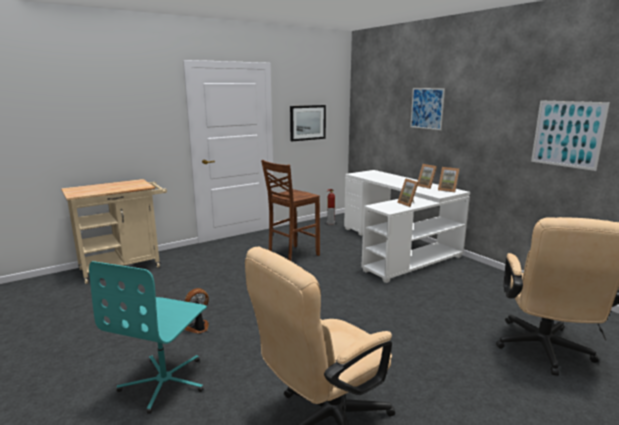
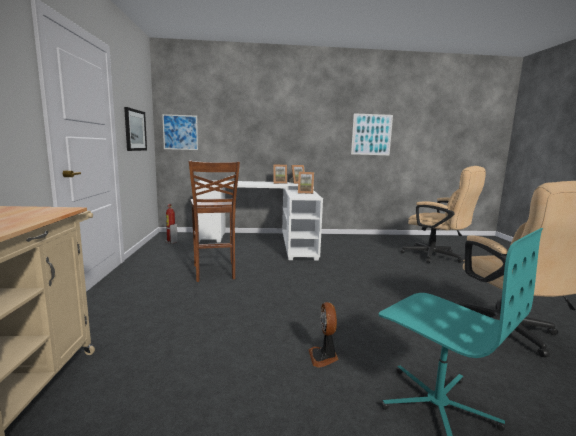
camera: 60 degrees left, 5 degrees down
(427, 108) = (259, 119): picture -> picture (180, 132)

